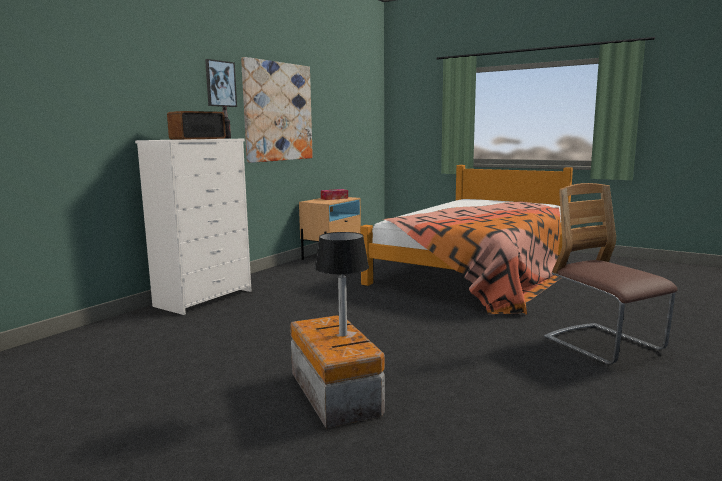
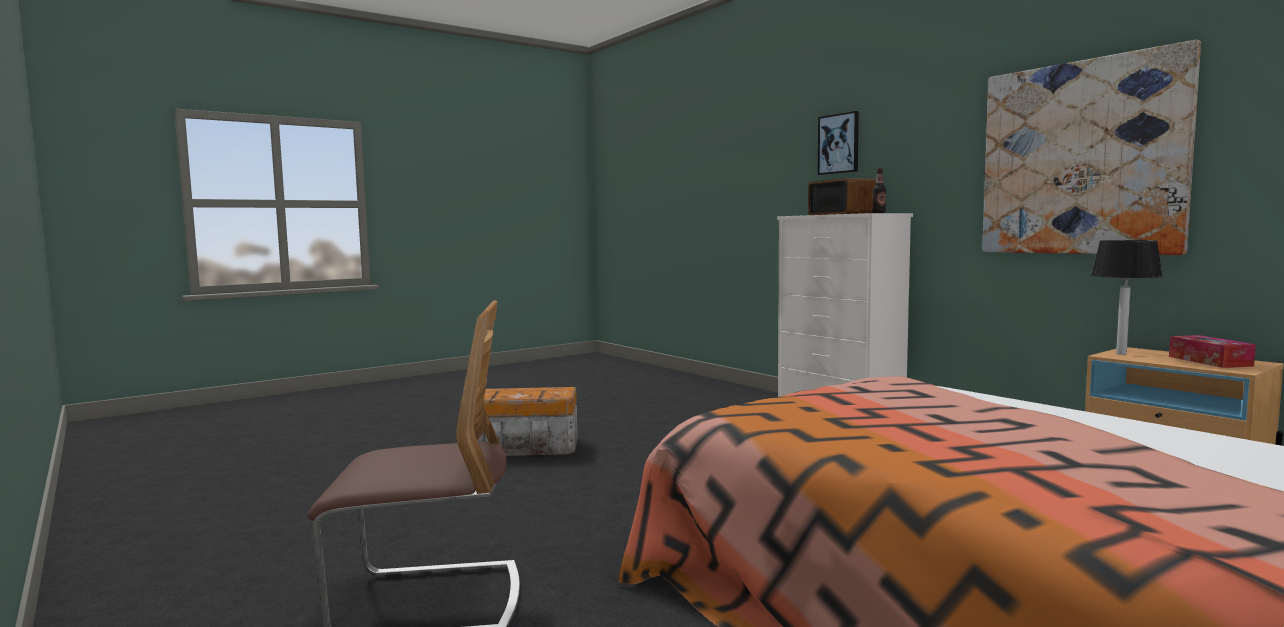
camera: 110 degrees right, 5 degrees down
(220, 83) = (946, 130): picture -> picture (839, 144)
(342, 334) = (517, 394): table lamp -> table lamp (1121, 353)

